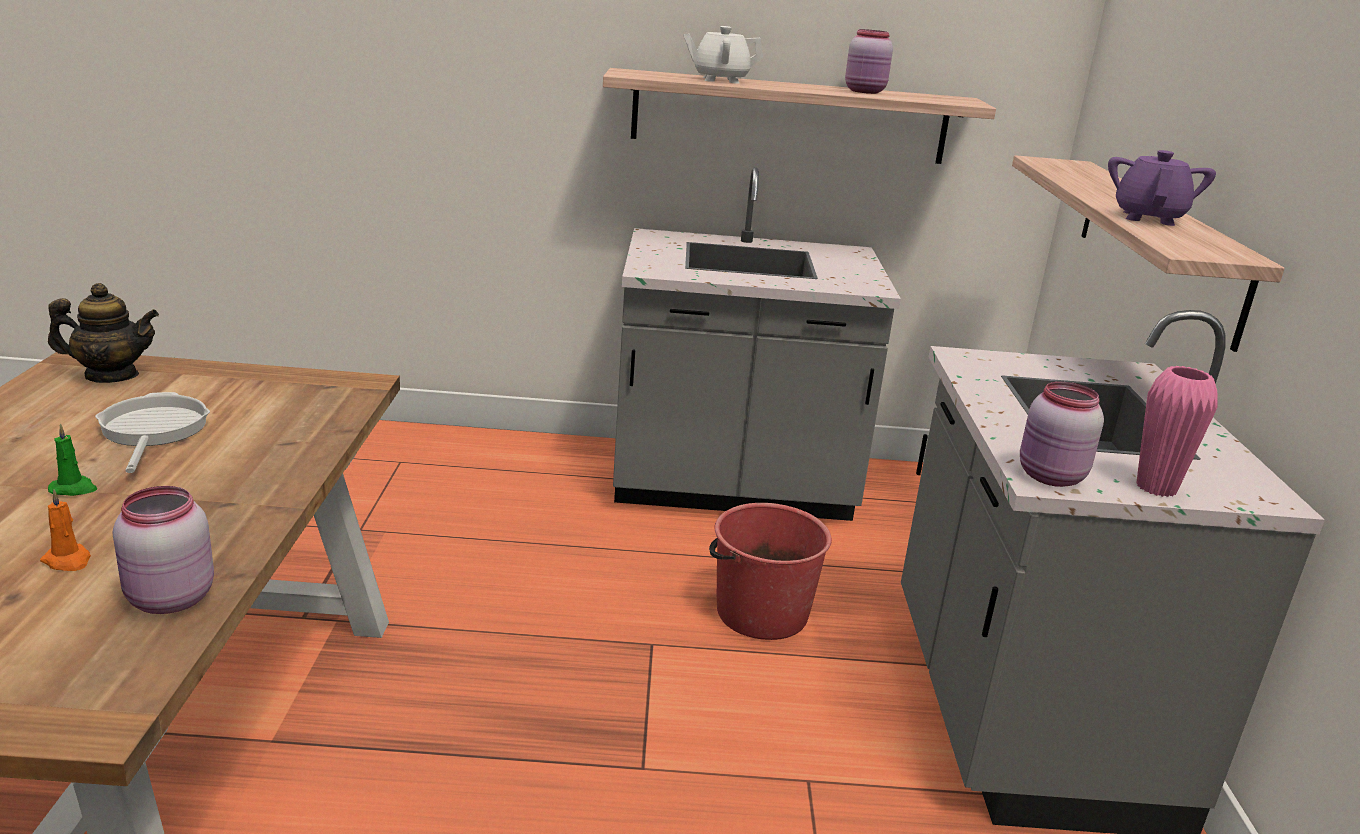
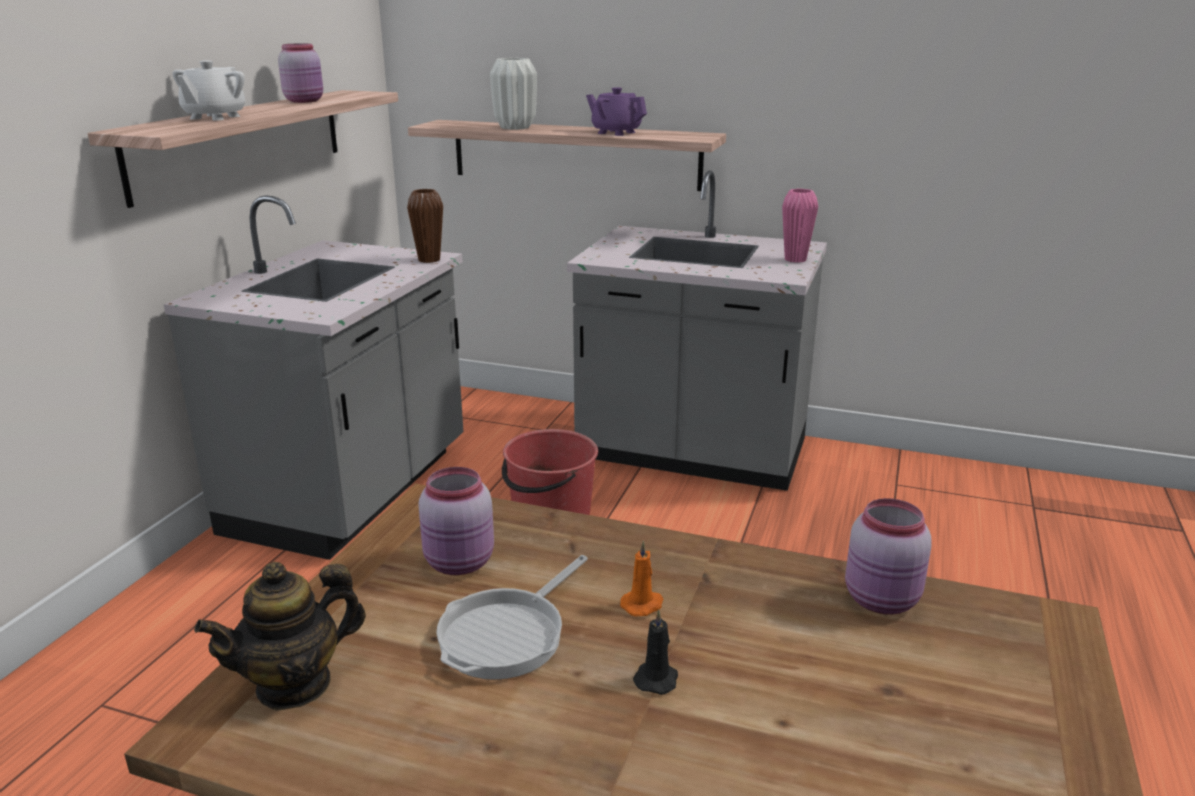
camera: 70 degrees left, 0 degrees up
(68, 561) = (818, 663): orange candle -> orange candle (643, 605)
(74, 489) = (656, 678): green candle -> black candle
(111, 376) = (294, 684): teapot -> teapot turned 135 degrees counterclockwise
(152, 431) = (508, 634): frying pan -> frying pan turned 60 degrees counterclockwise
(856, 288) = (429, 260): none -> brown vase
(1050, 477) = (783, 275): pink jar -> pink jar (461, 563)
(1091, 183) = (514, 127): none -> white vase

